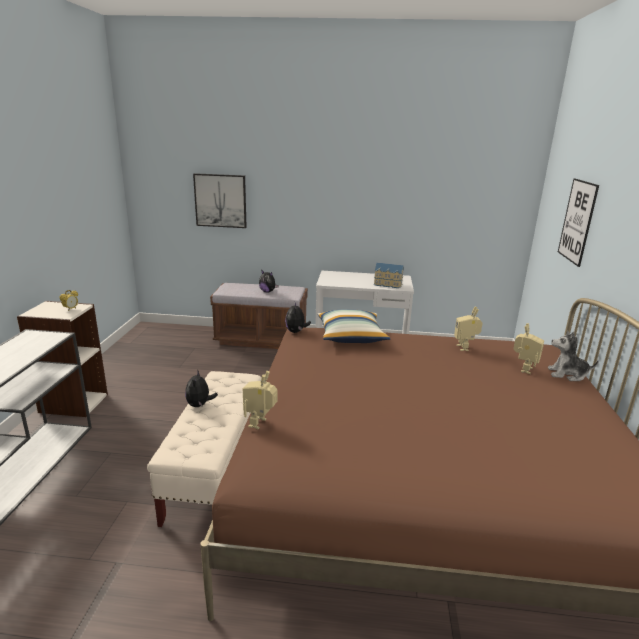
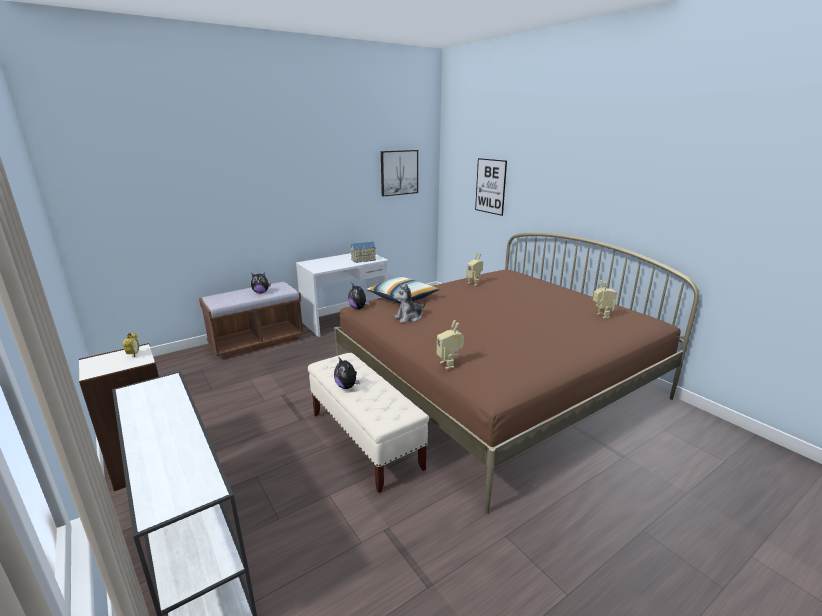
camera: 40 degrees left, 0 degrees up
(220, 200) = (182, 212): picture -> picture (399, 172)
(523, 369) = (518, 284): toy robot -> toy robot (601, 316)
(567, 374) = (537, 280): plush toy -> plush toy (409, 318)

